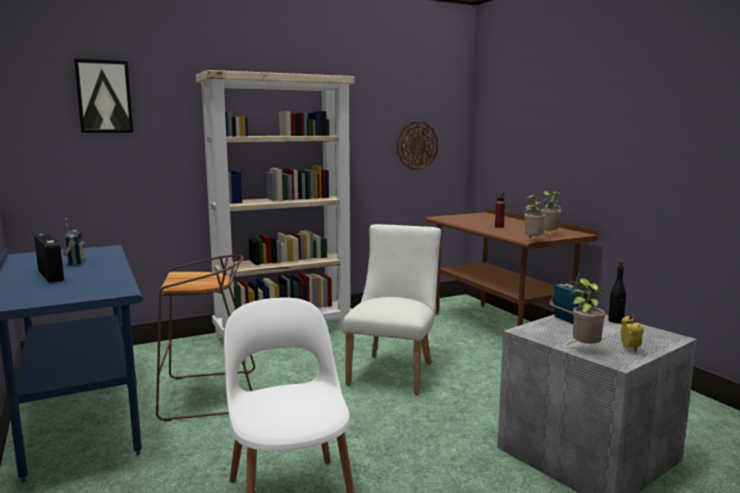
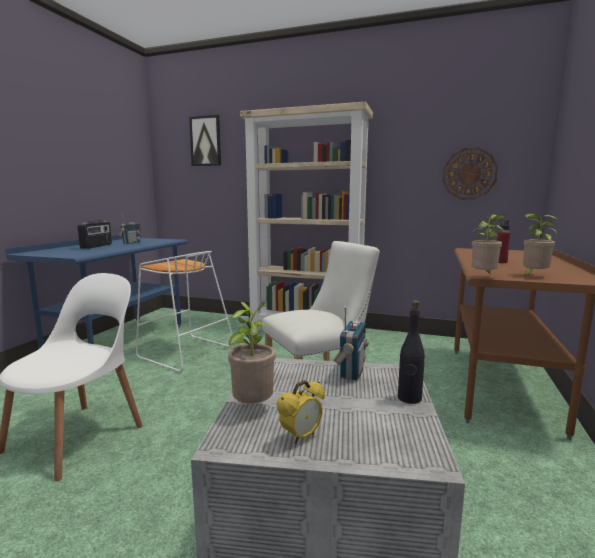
camera: 45 degrees right, 0 degrees up
(207, 395) = (185, 353): brown stool -> white stool

